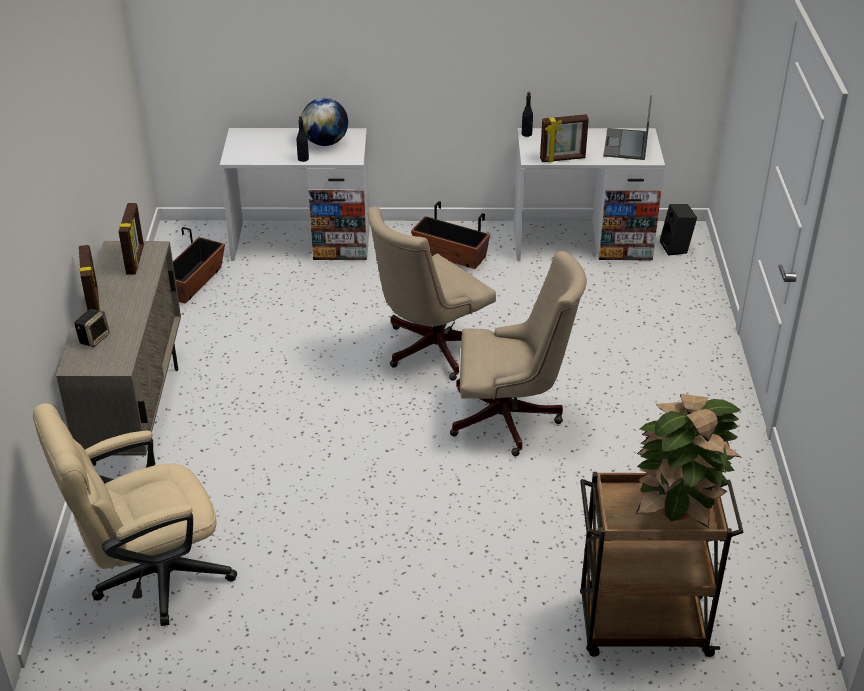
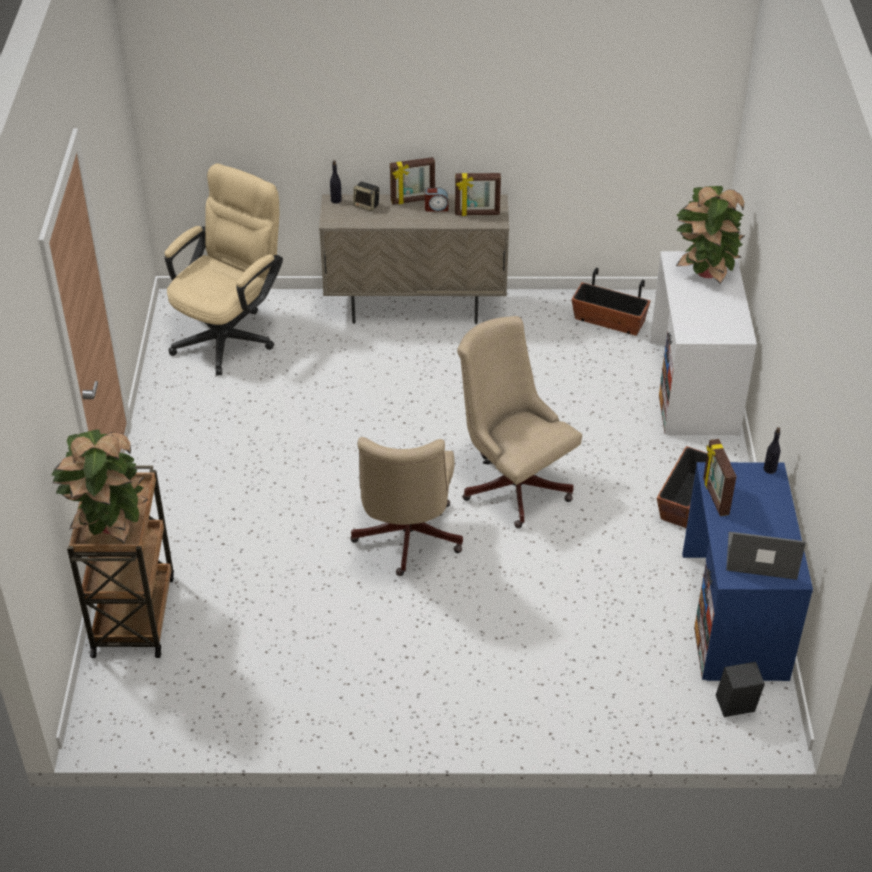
camera: 90 degrees right, 5 degrees up
(115, 288) = (436, 207): none -> alarm clock
(150, 578) = (230, 334): beige office chair -> beige office chair turned 60 degrees clockwise
(258, 144) = (704, 272): none -> potted plant
(303, 159) = (680, 302): black bottle -> black bottle (336, 200)
(325, 142) = (717, 316): globe -> none
(581, 241) = (734, 615): white desk -> blue desk

